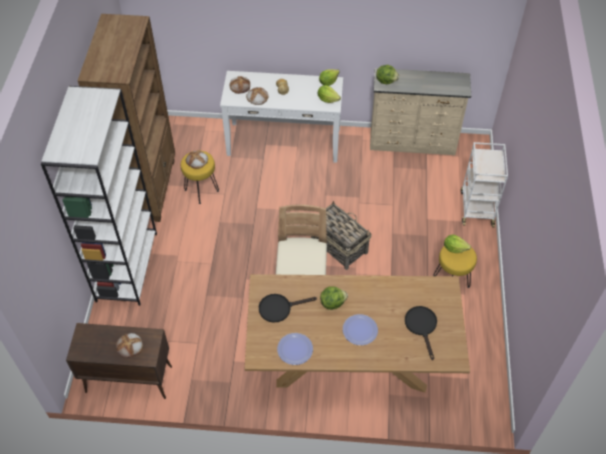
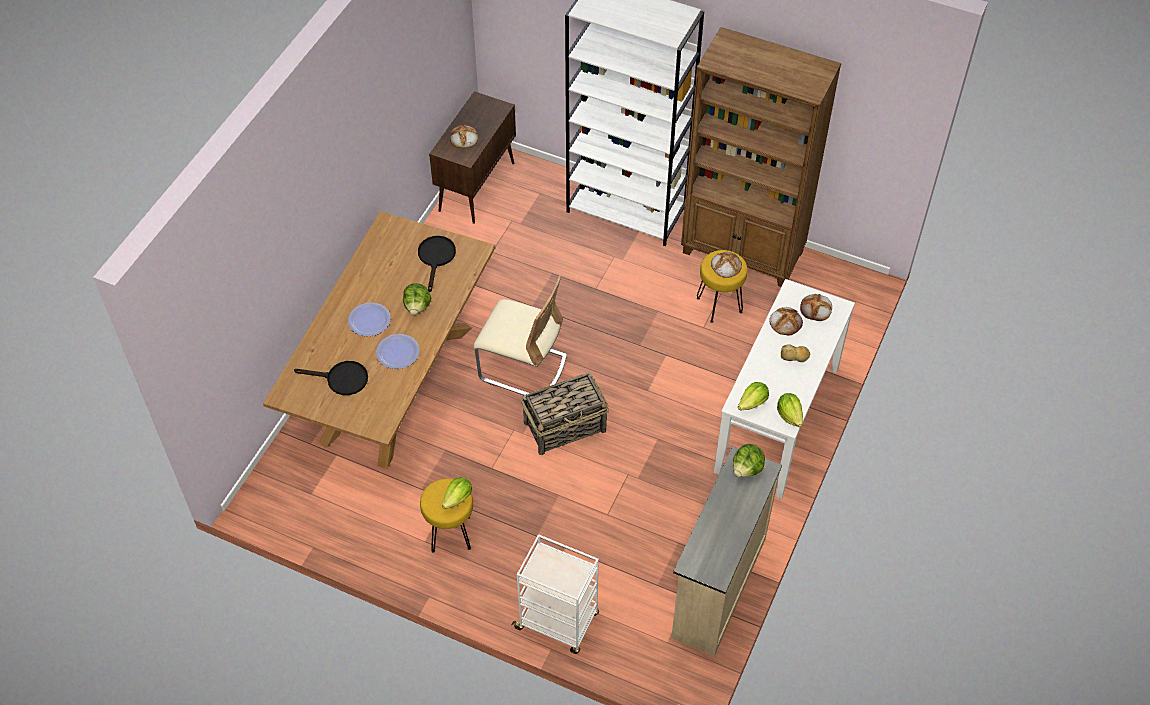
camera: 110 degrees right, 0 degrees up
(295, 349) = (378, 257): plate -> plate (397, 352)

